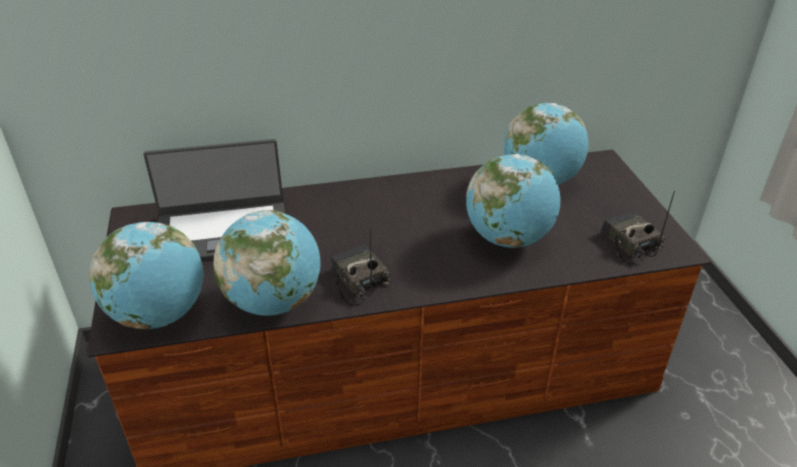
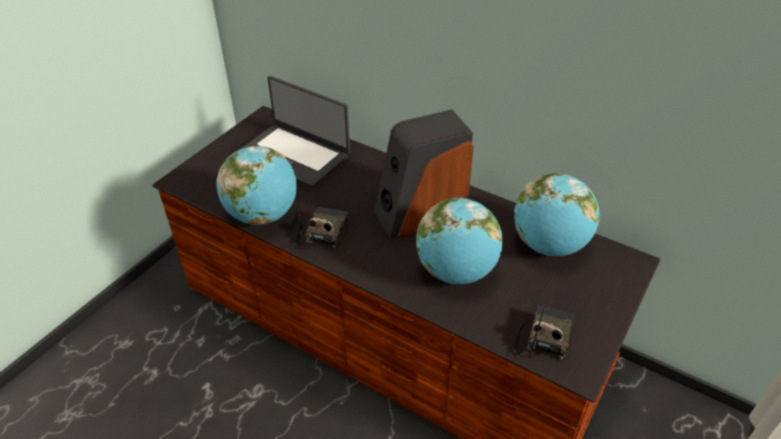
camera: 45 degrees right, 5 degrees up
(159, 314) = (204, 184): globe -> none
(417, 214) = (420, 214): none -> speaker

